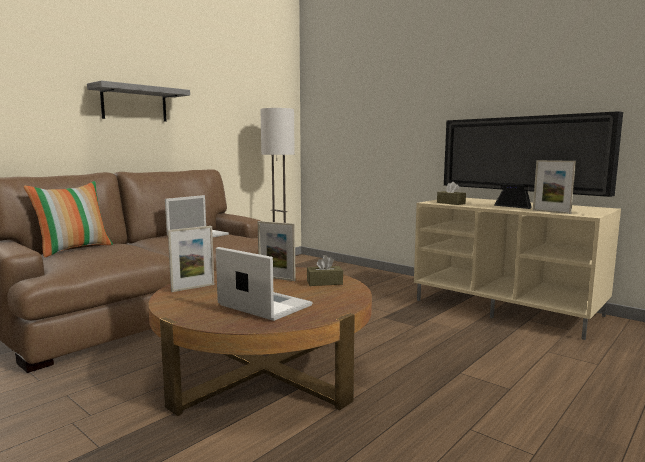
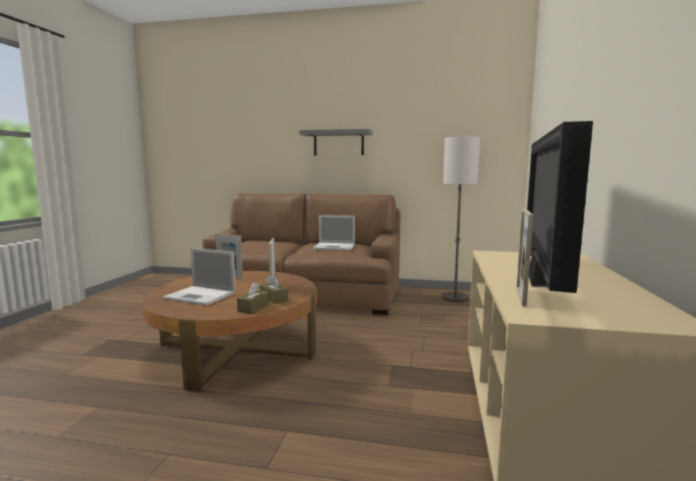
camera: 60 degrees right, 0 degrees up
(74, 249) = (261, 241): pillow -> none
(263, 305) = (201, 296): laptop -> laptop turned 105 degrees clockwise
(451, 203) = (500, 258): brown tissue box -> brown tissue box (253, 308)

